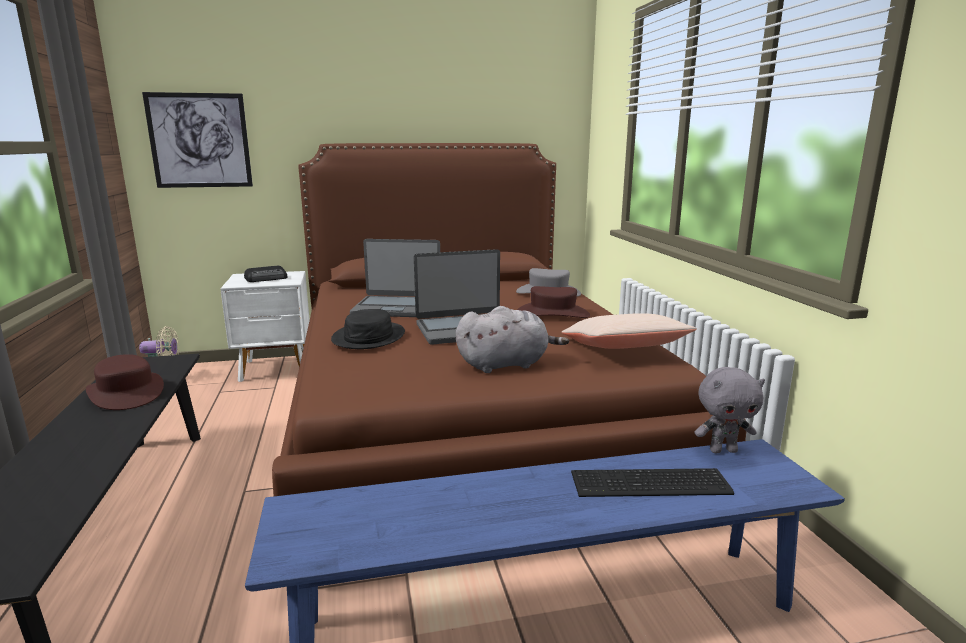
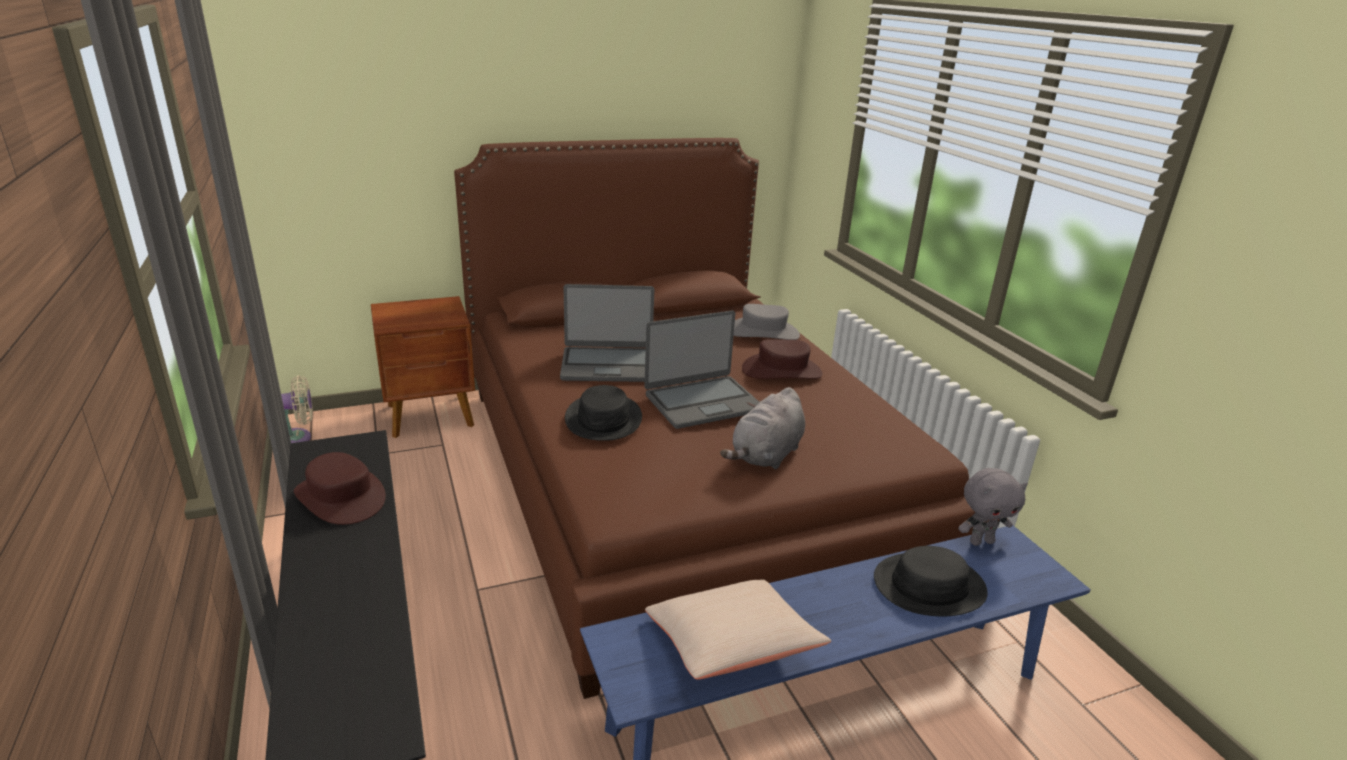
camera: 10 degrees left, 10 degrees up
(199, 141) = (325, 140): picture -> none
(267, 278) = (421, 313): radio -> none
(277, 369) = (432, 416): white nightstand -> brown nightstand
(506, 364) = (766, 455): grey plush toy -> grey plush toy turned 150 degrees clockwise
(623, 350) = (873, 428): beige pillow -> beige pillow (731, 645)
(652, 484) = (929, 586): keyboard -> black hat

